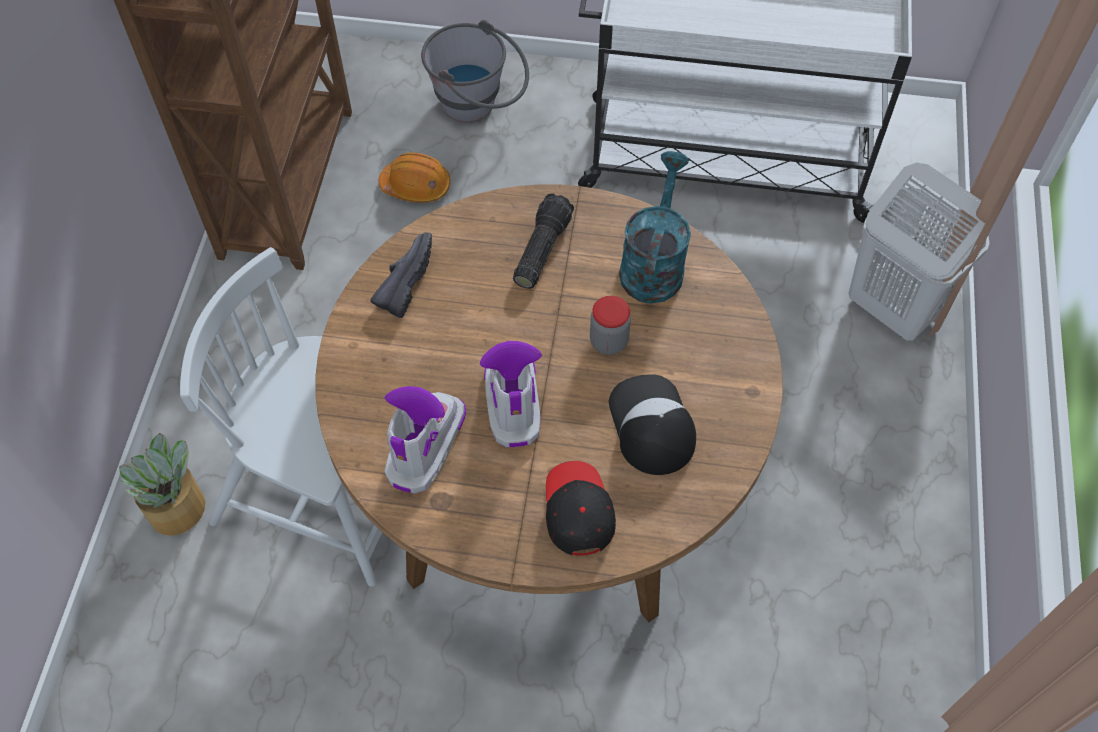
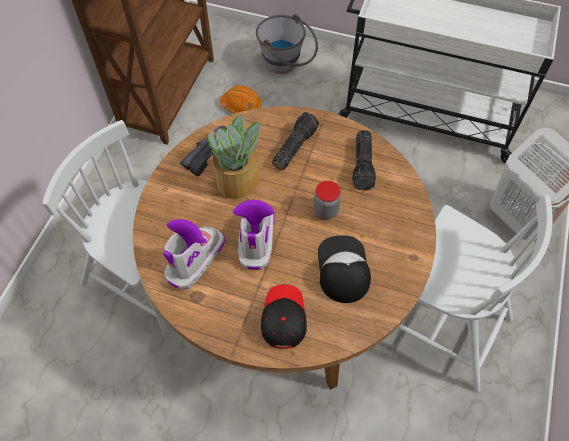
camera: 10 degrees right, 0 degrees up
(178, 508) = (65, 272): potted plant -> potted plant (238, 181)
(653, 263) = (364, 165): turquoise watering can -> flashlight
(799, 492) = (439, 323): none -> white chair

